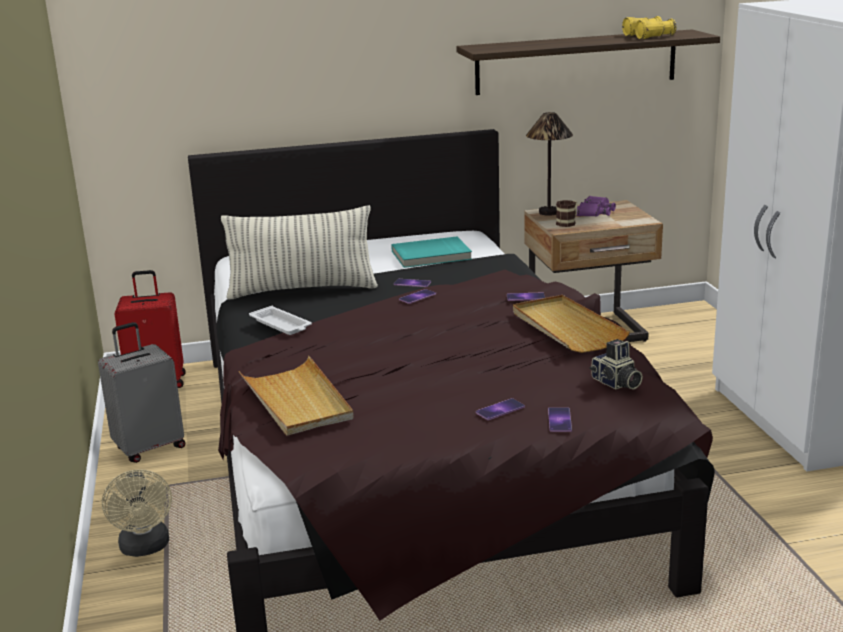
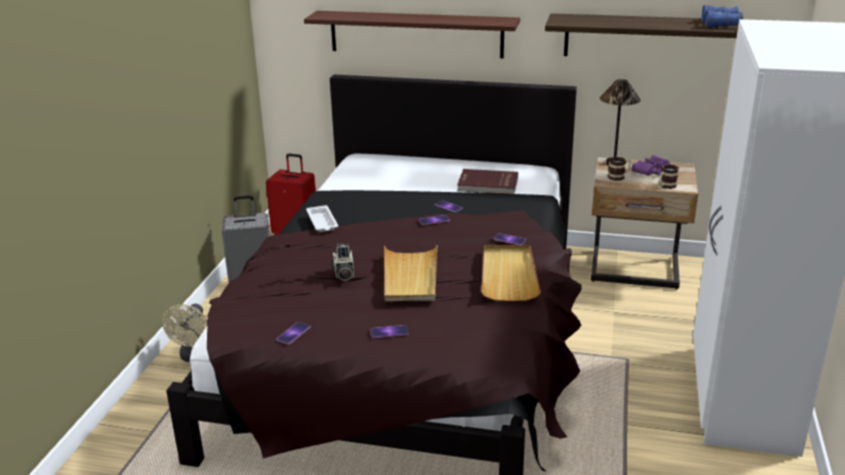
camera: 25 degrees right, 5 degrees up
(294, 89) = (416, 34): none -> shelf
(297, 401) = (268, 287): beige tray -> beige tray (410, 277)
(302, 290) = (369, 195): pillow -> none
(431, 256) = (487, 184): turquoise book -> red book
(559, 420) = (420, 352): phone -> phone (293, 333)
(616, 383) = (493, 333): camera -> camera (343, 274)
(625, 223) = (665, 186): none -> mug
(648, 36) = (720, 24): yellow binoculars -> blue binoculars

